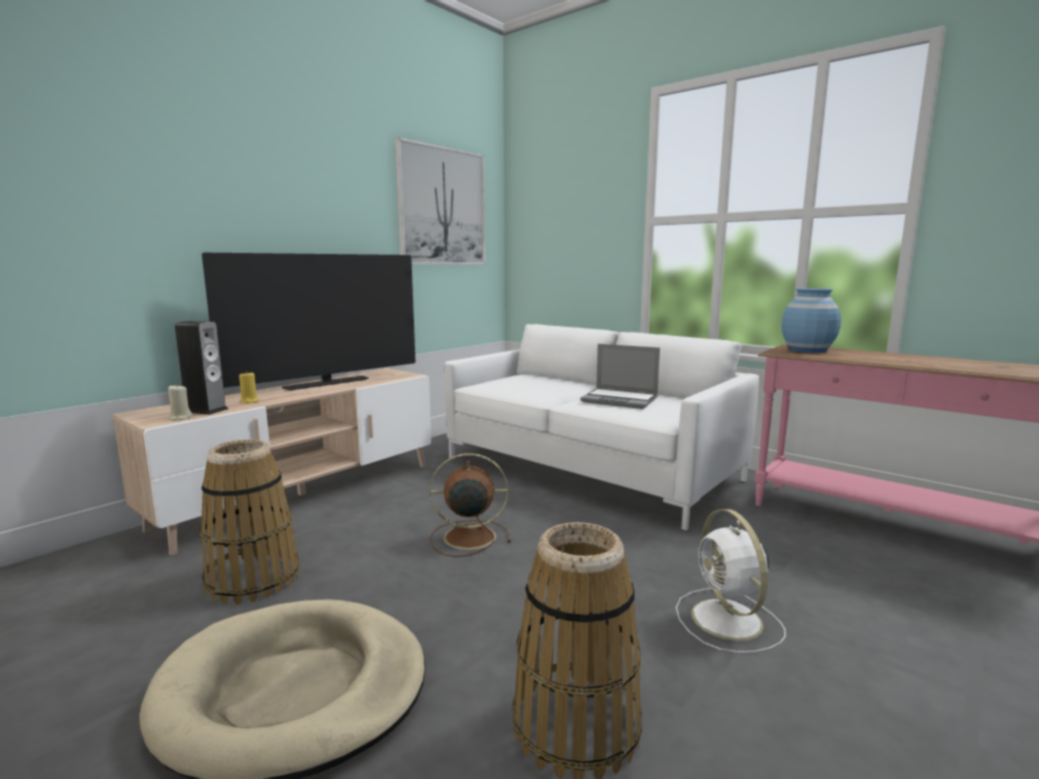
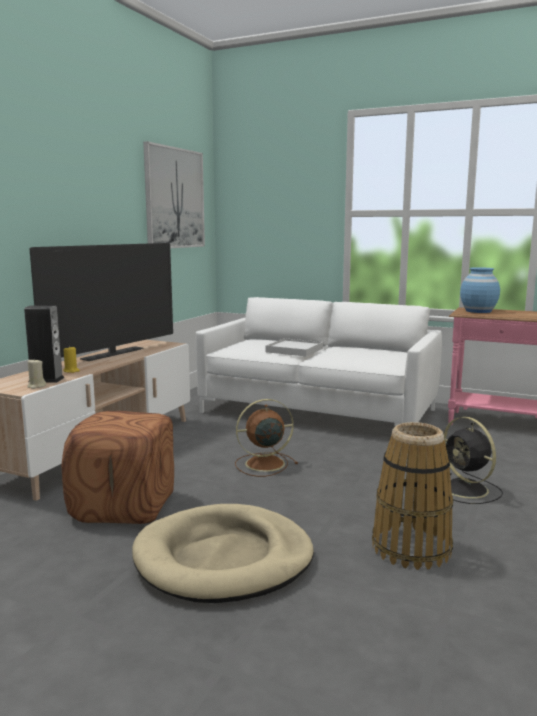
camera: 15 degrees left, 0 degrees up
(253, 579) = (124, 507): basket -> brown ottoman
(557, 390) = (294, 350): none -> white tray
(620, 400) = (349, 354): laptop -> none
(728, 621) = (466, 490): white fan -> black fan

